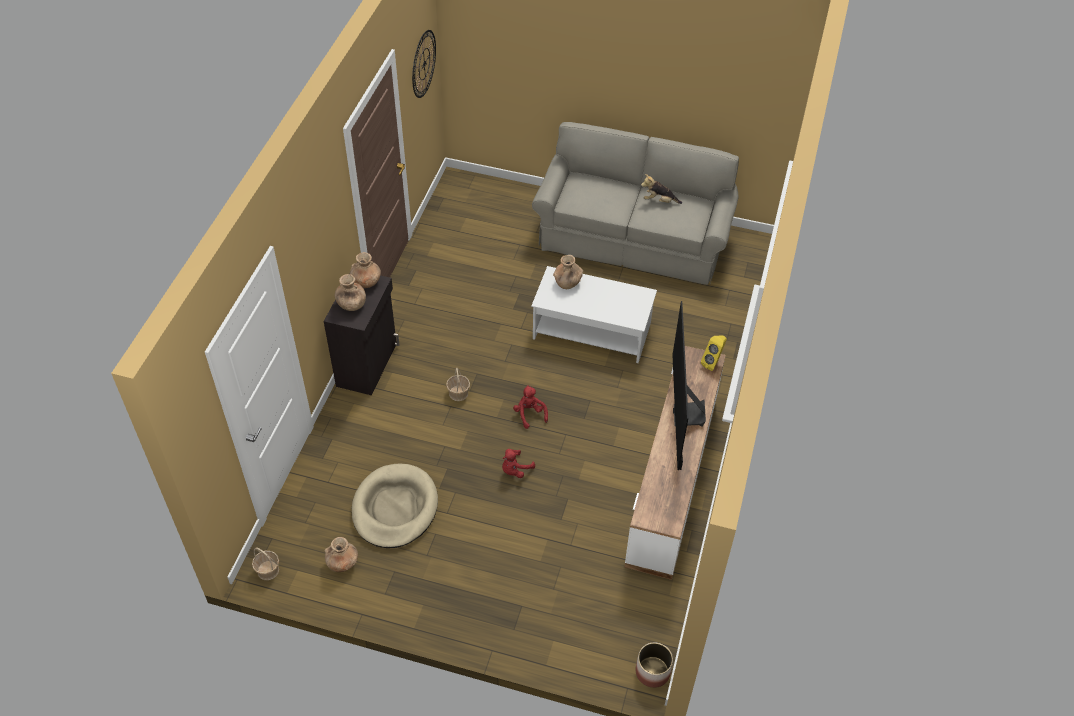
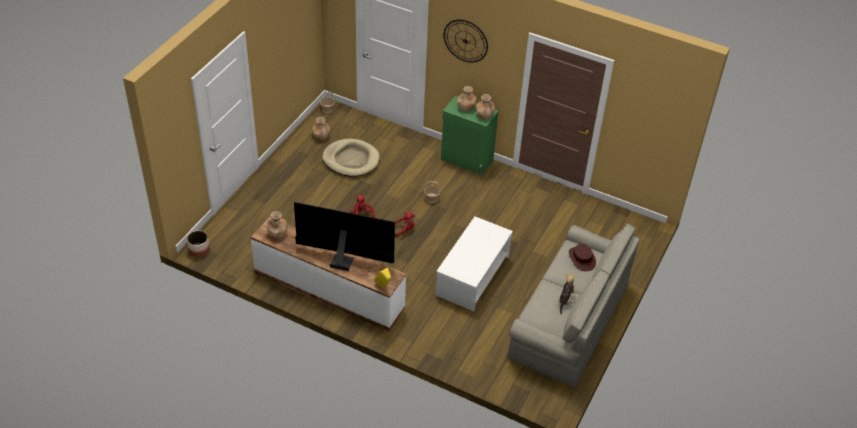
camera: 100 degrees right, 5 degrees down
(368, 364) = (466, 160): black cabinet -> green cabinet
(424, 64) = (656, 118): wall clock -> wall clock (465, 41)
(567, 283) = (492, 238): brown vase -> brown vase (277, 233)
(588, 191) = (582, 259): none -> brown hat

